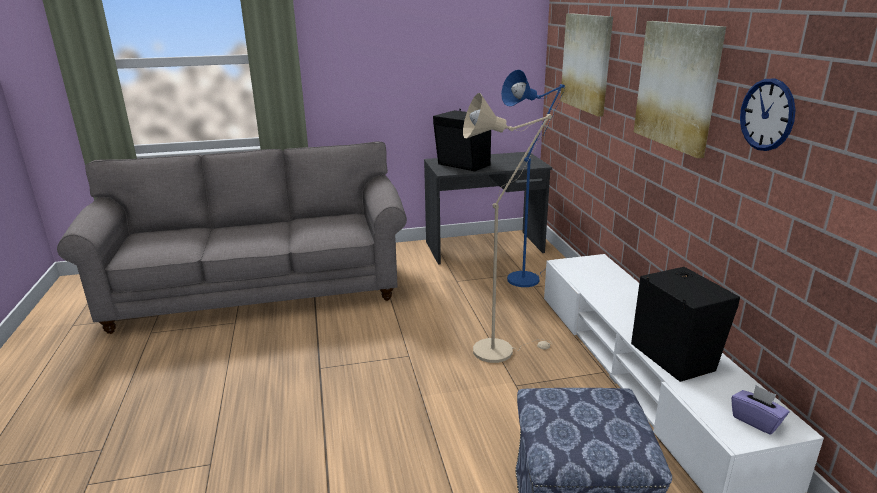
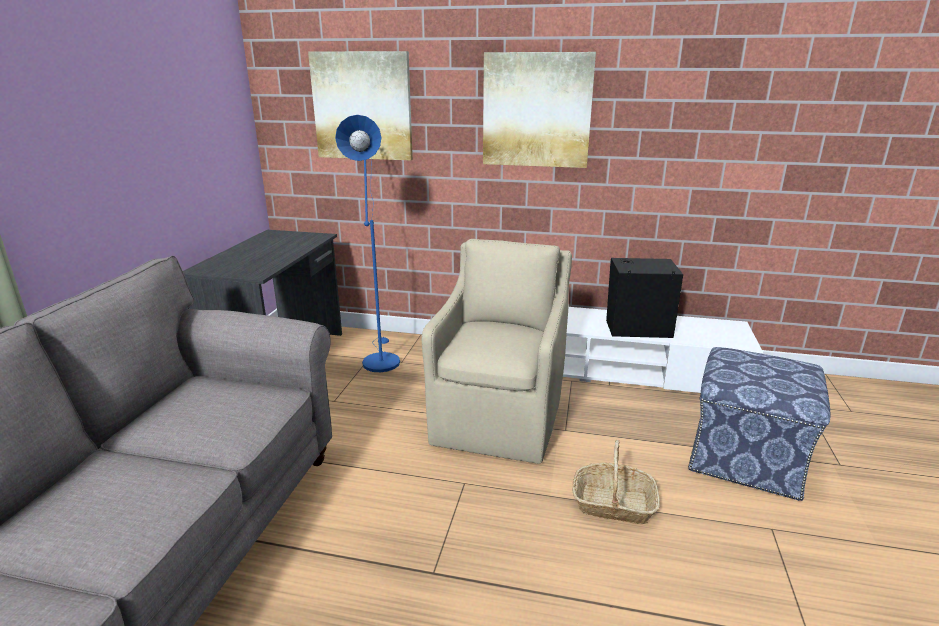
camera: 65 degrees left, 0 degrees up
(433, 430) = (613, 504): none -> basket
(463, 165) = (251, 261): black speaker -> none
(500, 349) = (499, 418): beige floor lamp -> beige armchair
(756, 421) = (727, 332): purple tissue box -> none
(767, 115) = (656, 118): wall clock -> none

